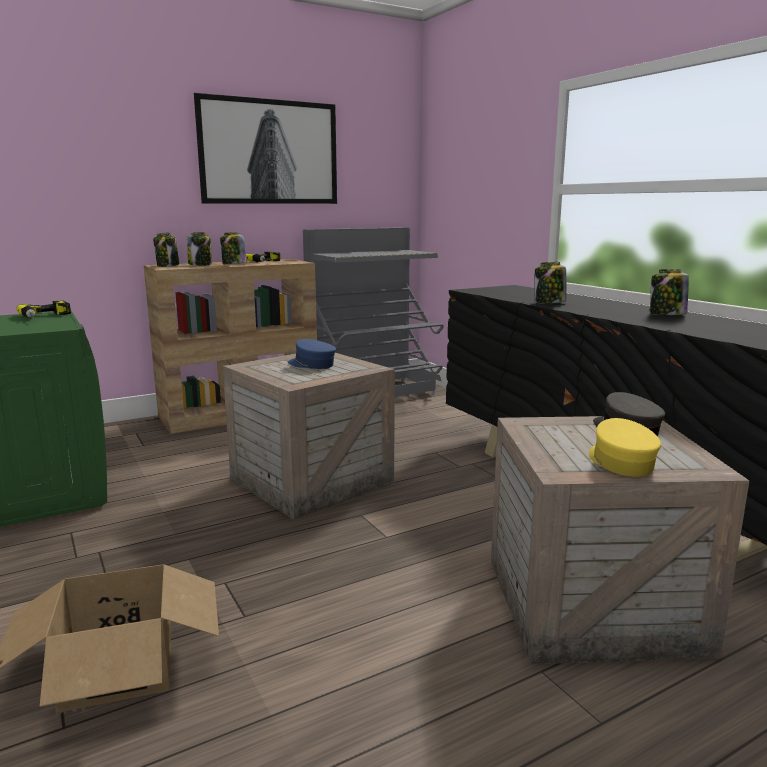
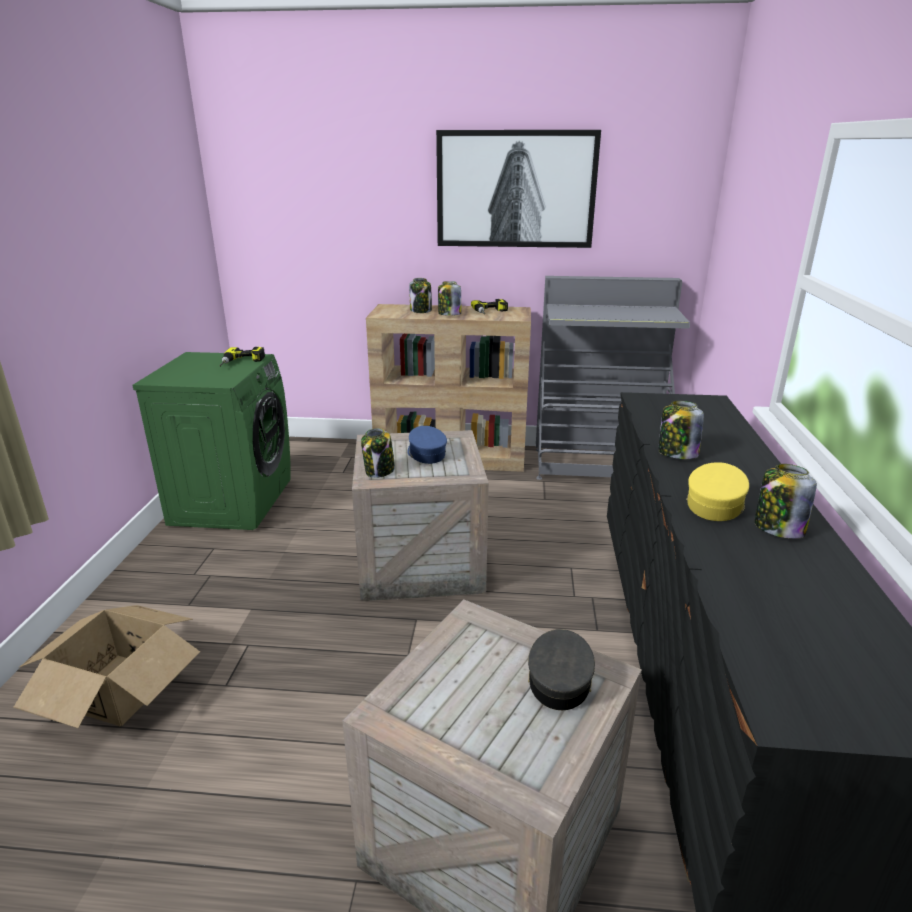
camera: 35 degrees right, 10 degrees up
(168, 266) = (391, 309): jar -> jar (379, 471)
(620, 462) = (464, 728): yellow cap -> yellow cap (715, 504)

